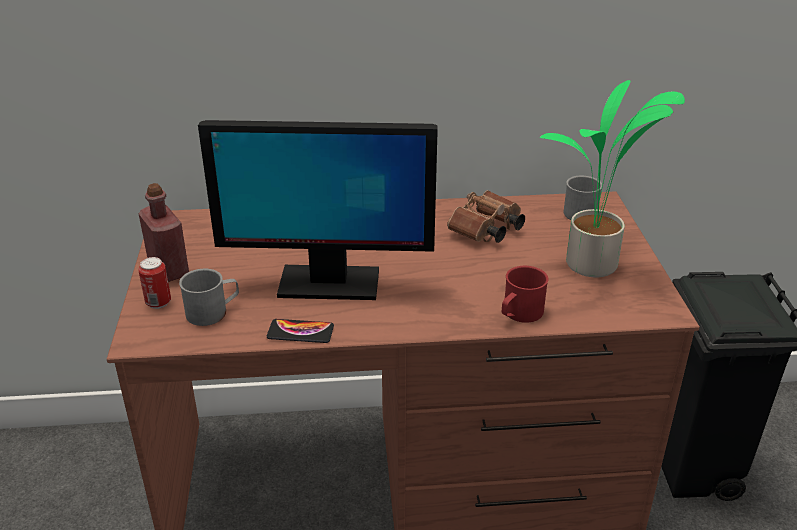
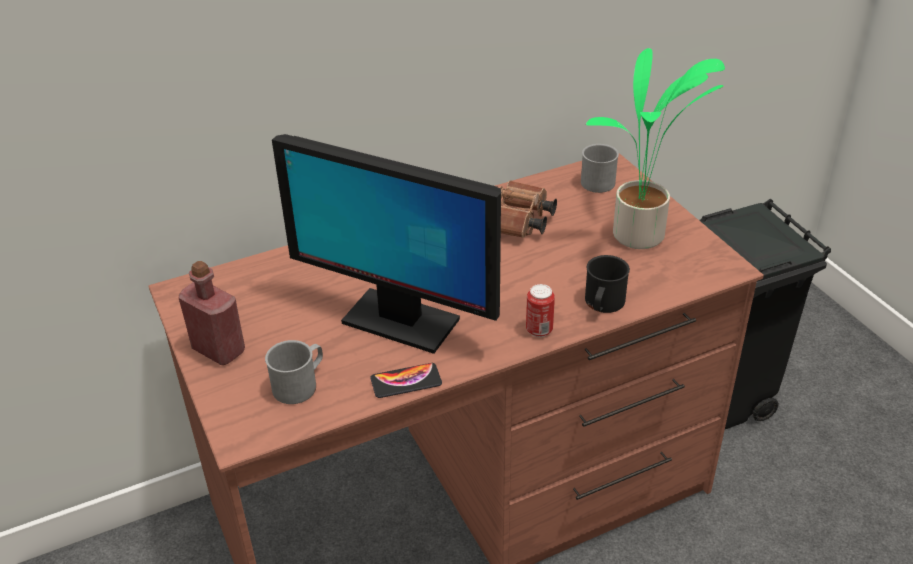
camera: 20 degrees left, 5 degrees up
(158, 303) = (233, 390): can -> can (539, 330)
(328, 283) = (399, 321): monitor -> monitor turned 45 degrees clockwise
(519, 314) = (603, 304): red mug -> black mug

